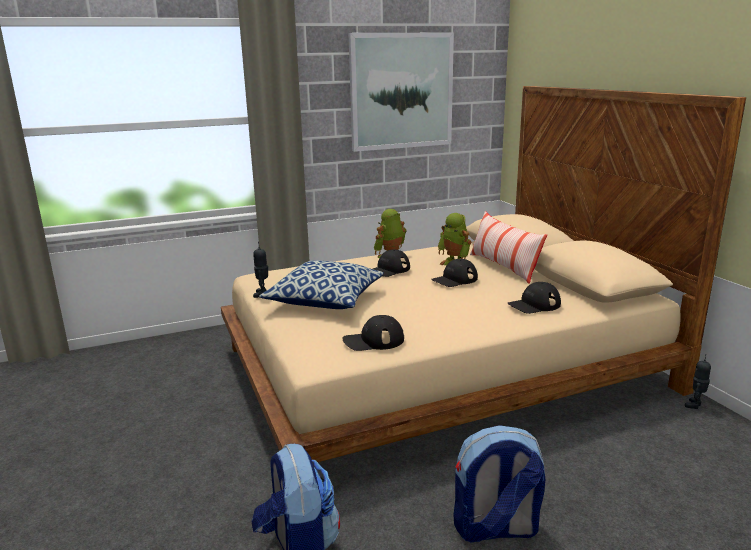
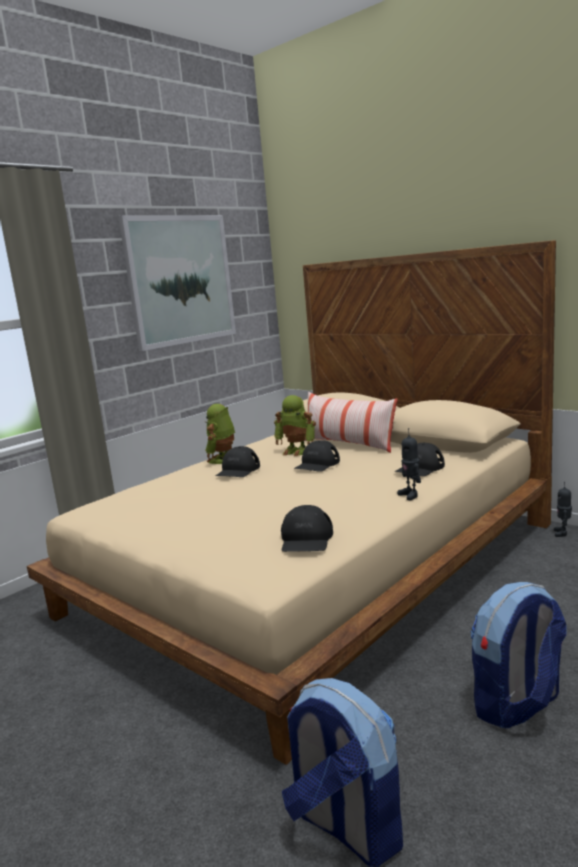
camera: 25 degrees left, 5 degrees down
(262, 294) = (113, 528): toy robot -> toy robot (410, 495)
(325, 300) = (199, 516): pillow -> none
(373, 341) = (306, 539): black cap -> black cap turned 45 degrees counterclockwise

